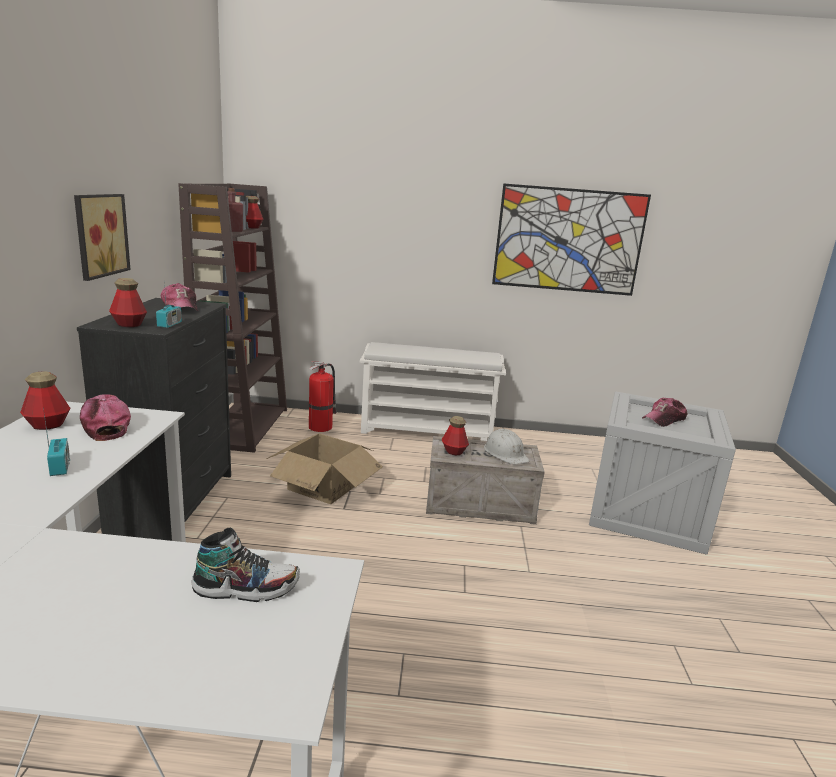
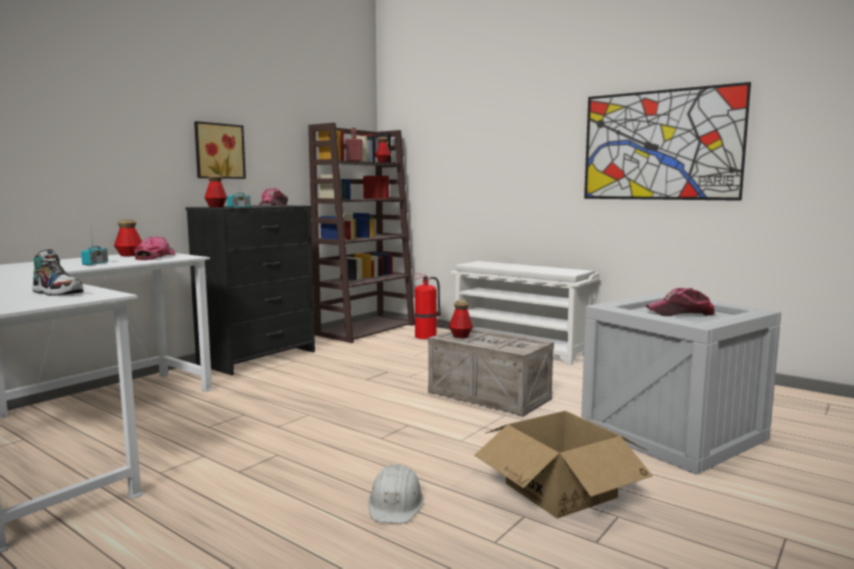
camera: 35 degrees right, 10 degrees down
(324, 486) = (372, 366): cardboard box -> cardboard box (561, 490)
(505, 453) = (508, 342): white hard hat -> white hard hat (396, 503)

